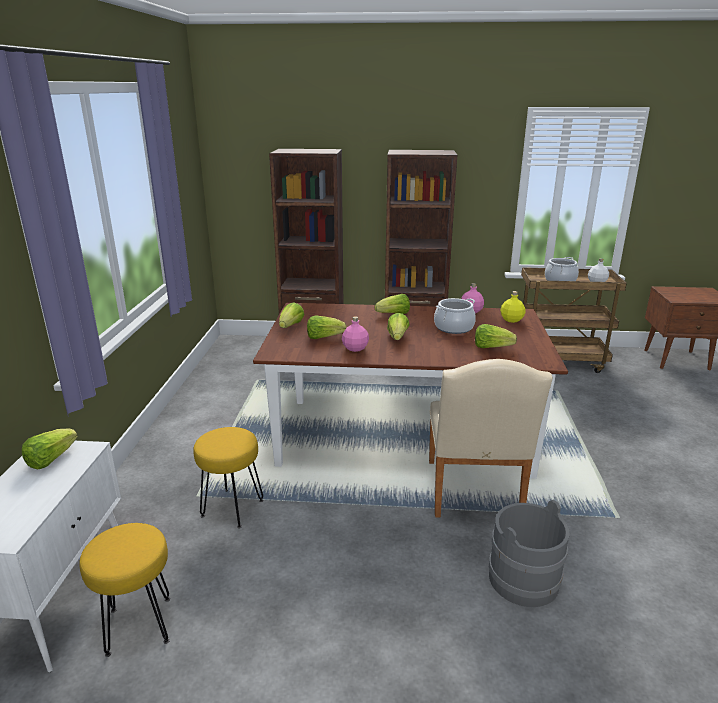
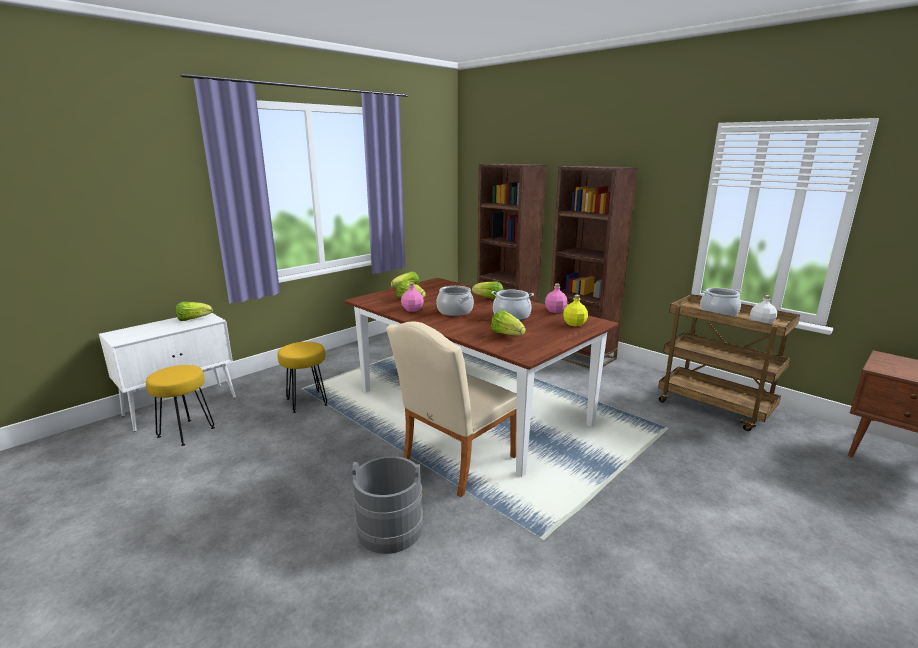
camera: 40 degrees right, 5 degrees down
(397, 337) = (455, 311): lettuce -> cooking pot

